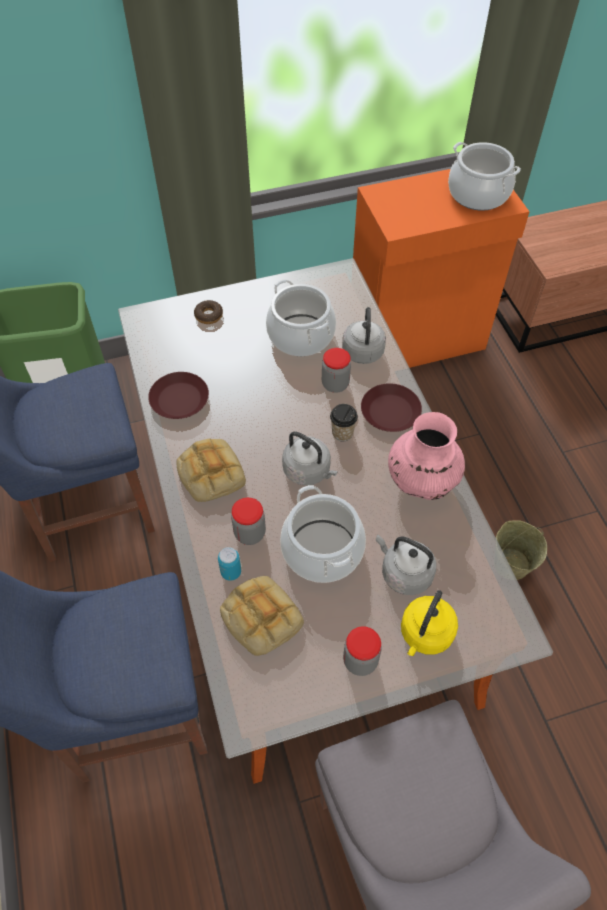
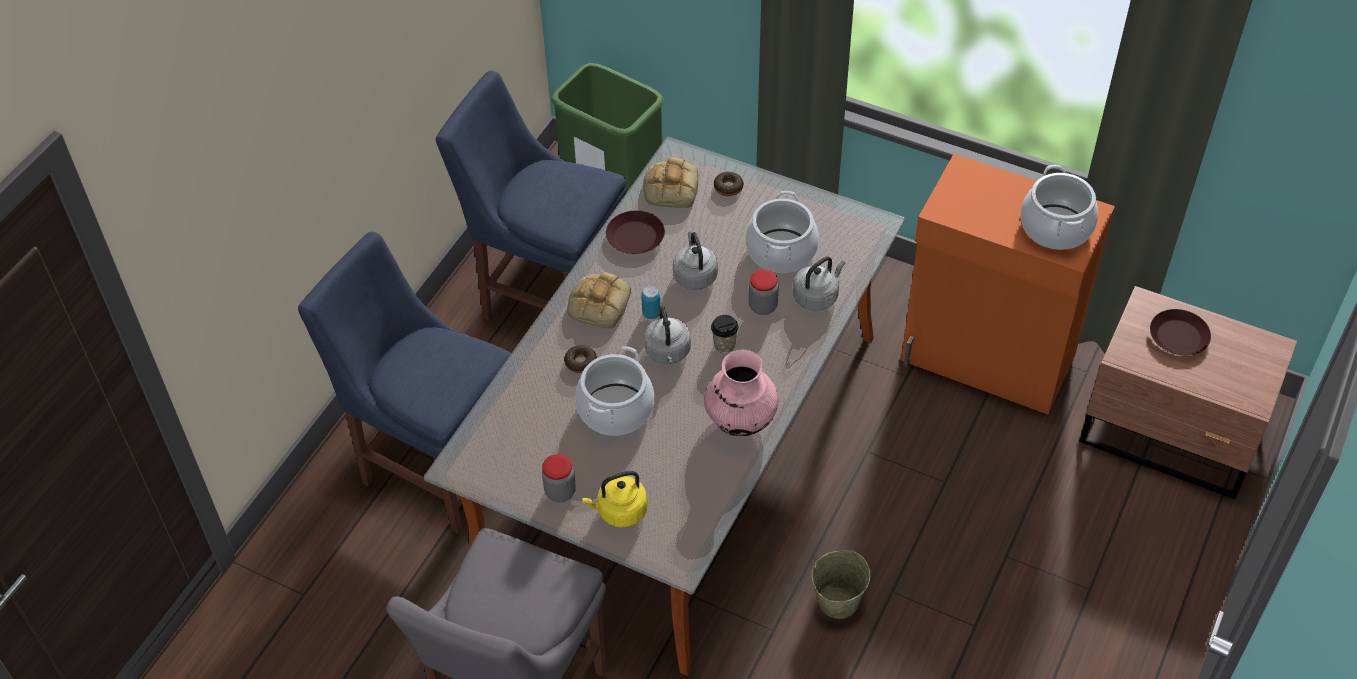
camera: 45 degrees right, 5 degrees down
(231, 572) = (541, 377): can -> can (651, 313)
(250, 533) = (580, 362): jar -> donut
(259, 618) = (527, 418): bread -> bread (670, 188)
(390, 412) = (779, 356): brown plate -> brown plate (1177, 337)
(404, 573) = (652, 466): grey kettle -> grey kettle (694, 275)

